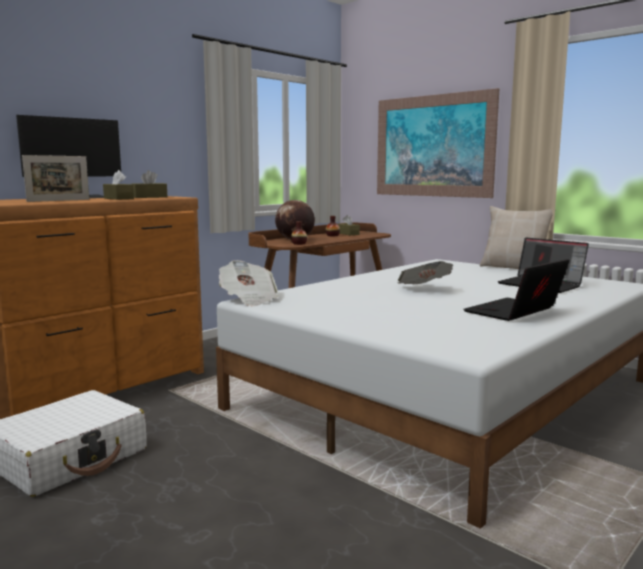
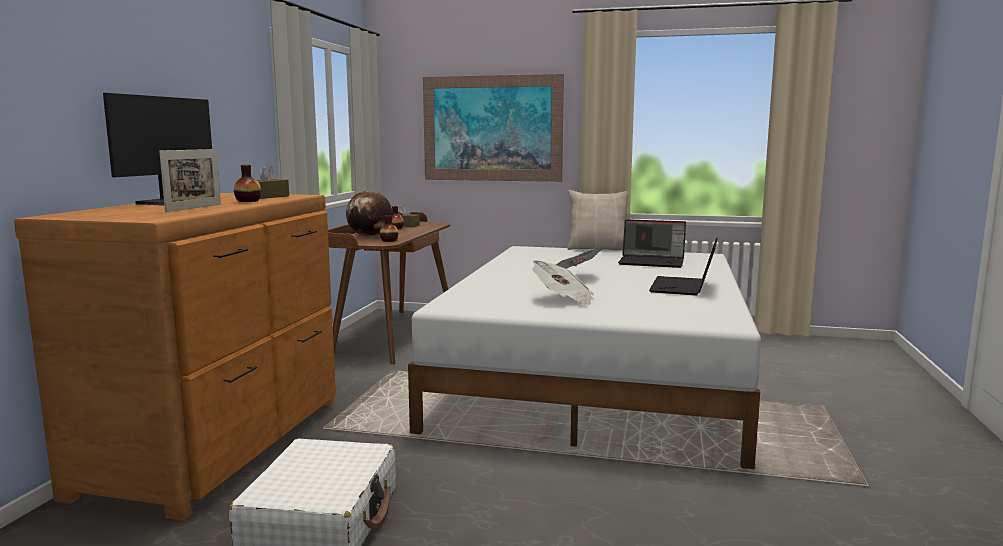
camera: 30 degrees left, 0 degrees up
(118, 198) = (248, 201): brown tissue box -> vase
(248, 299) = (440, 306): newspaper -> newspaper (563, 300)

